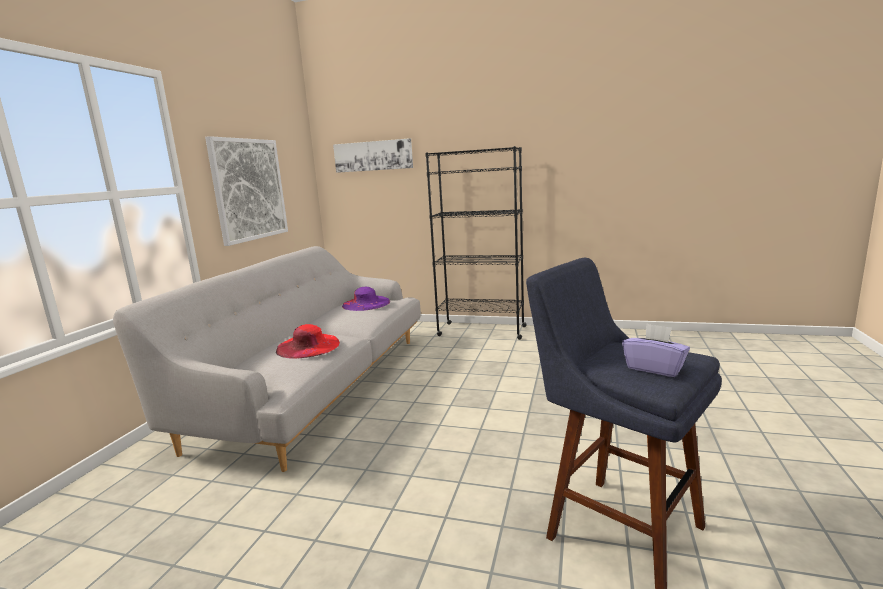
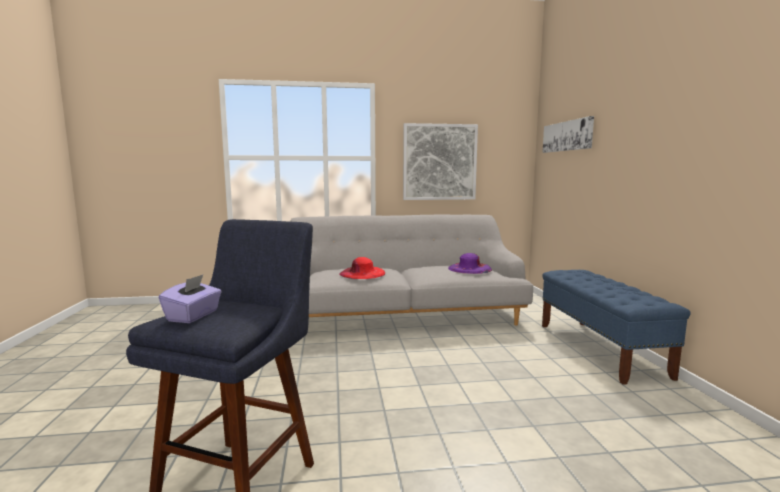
camera: 65 degrees right, 5 degrees down
(481, 331) = (600, 349): black bookcase -> blue bench

